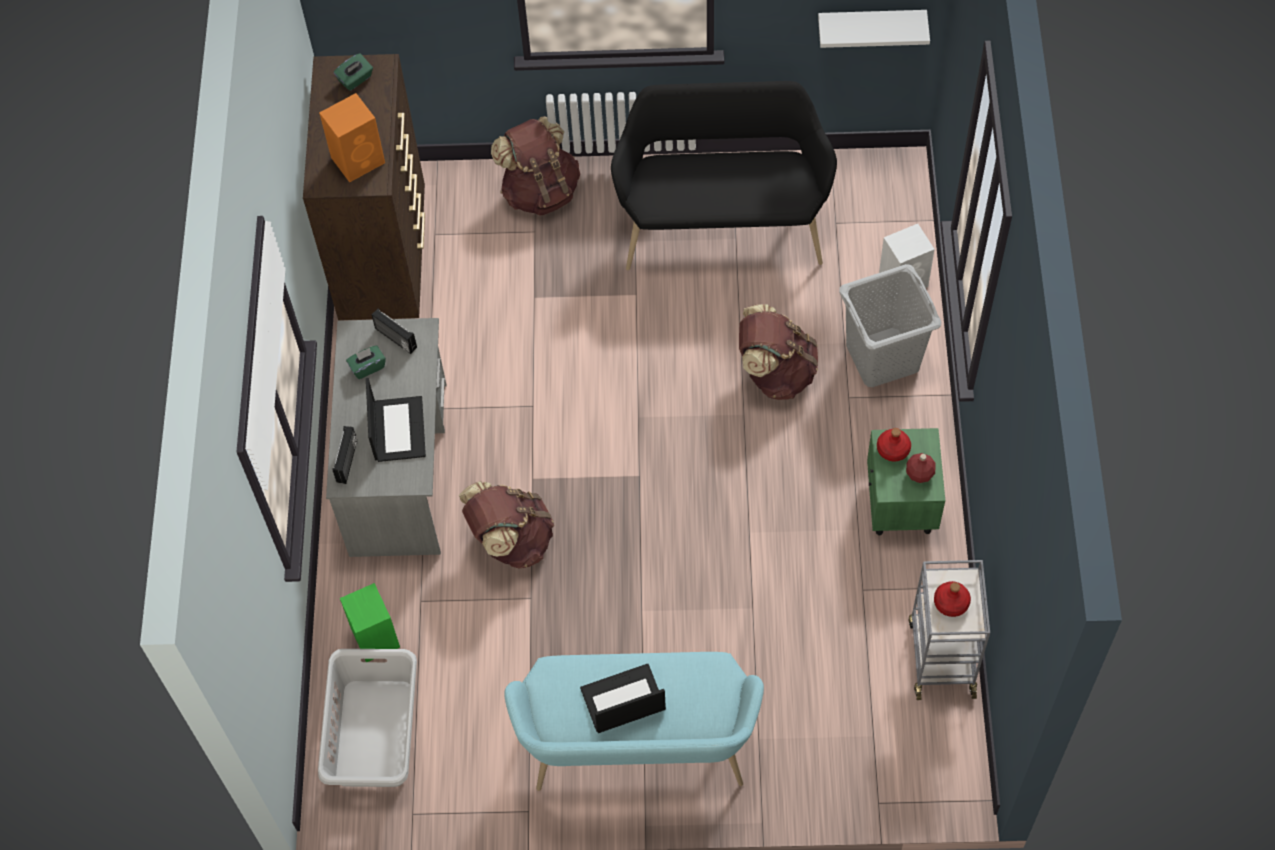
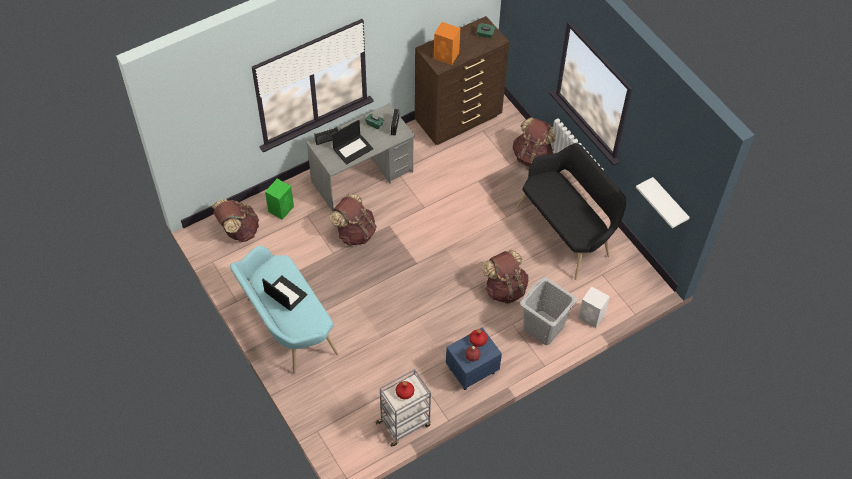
camera: 55 degrees right, 5 degrees down
(373, 734) = (238, 231): grey laundry basket -> brown backpack
(900, 504) = (471, 371): green nightstand -> blue nightstand

